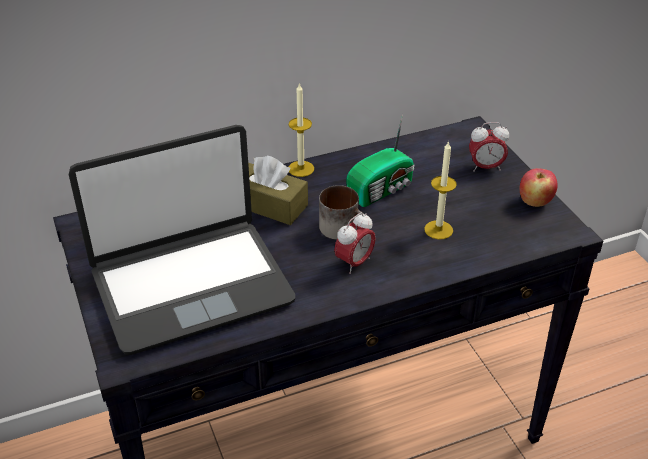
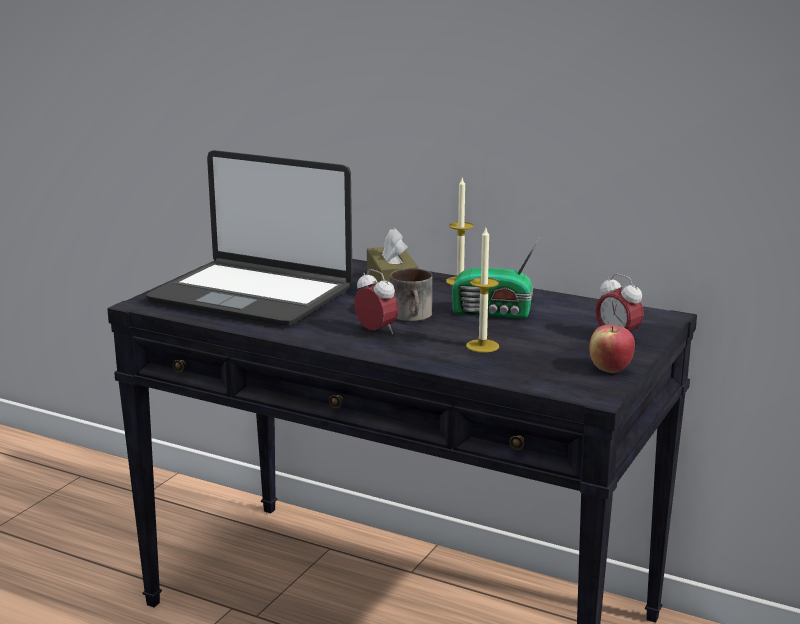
camera: 50 degrees right, 20 degrees down
(354, 263) = (376, 332): alarm clock -> alarm clock turned 135 degrees counterclockwise

